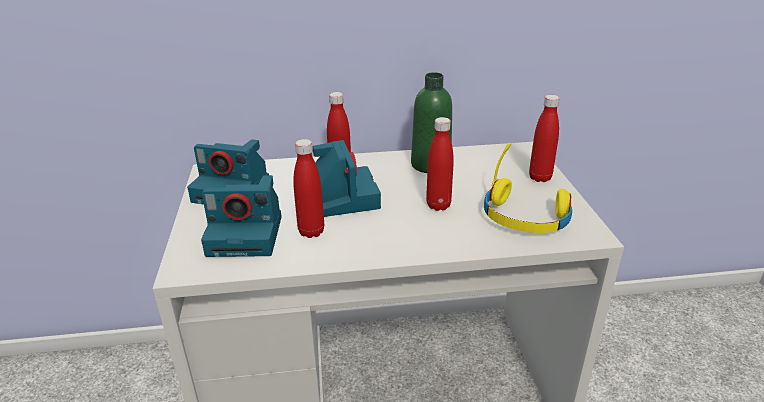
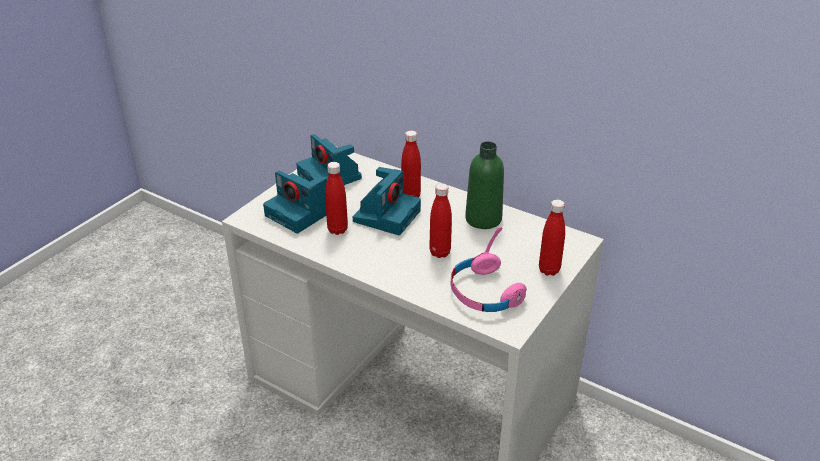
camera: 40 degrees right, 5 degrees up
(525, 218) = (484, 293): yellow headphones -> pink headphones

